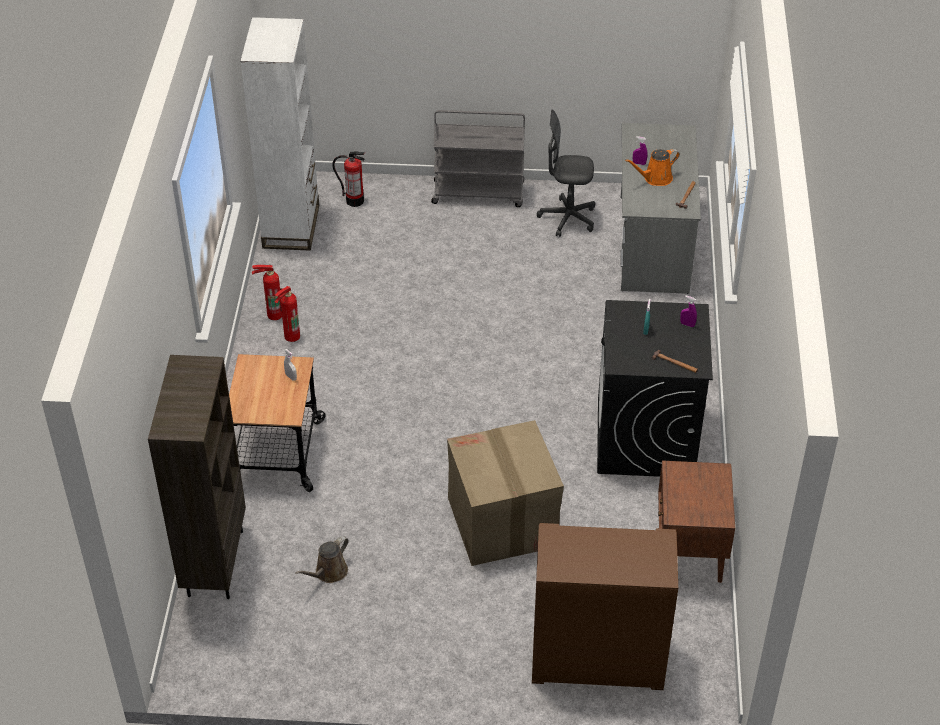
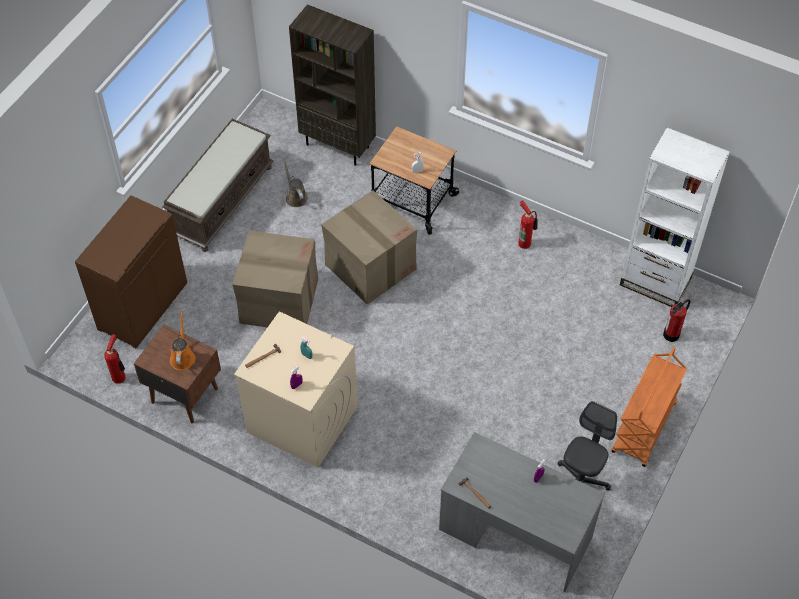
camera: 115 degrees right, 10 degrees up
(273, 314) = (554, 240): fire extinguisher -> fire extinguisher (120, 377)
(377, 651) = (222, 200): none -> brown bench
(401, 457) = (370, 266): none -> cardboard box
(479, 193) = (644, 428): grey cart -> orange cart
(645, 438) = (301, 419): black washing machine -> beige washing machine
(655, 178) = (511, 480): orange watering can -> orange watering can (182, 356)

